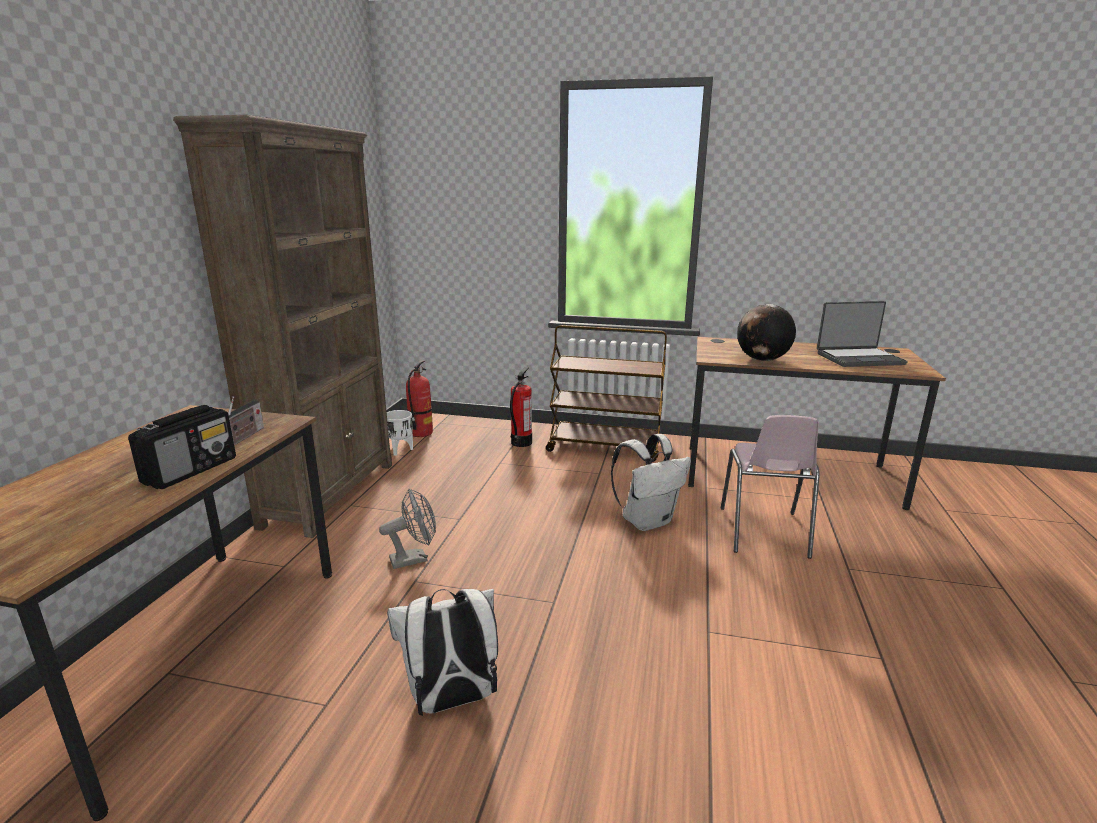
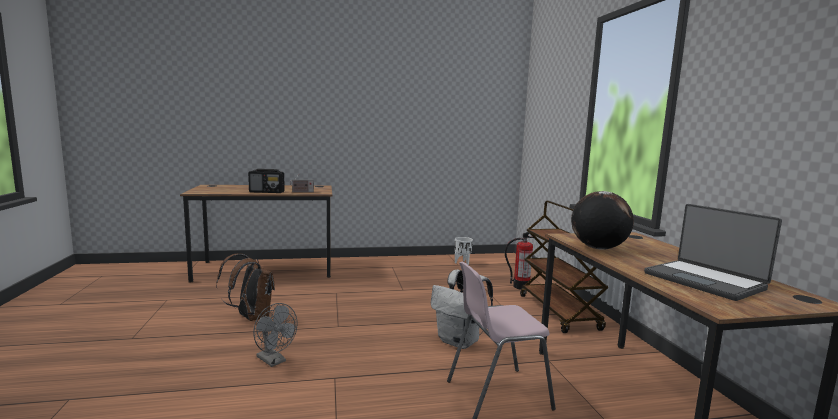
camera: 65 degrees right, 10 degrees down
(331, 493) = (398, 261): brown bookcase -> none
(414, 558) = (355, 288): grey fan -> grey fan (274, 361)
(421, 433) = (491, 262): fire extinguisher -> none
(451, 701) = (251, 317): white backpack -> brown backpack

